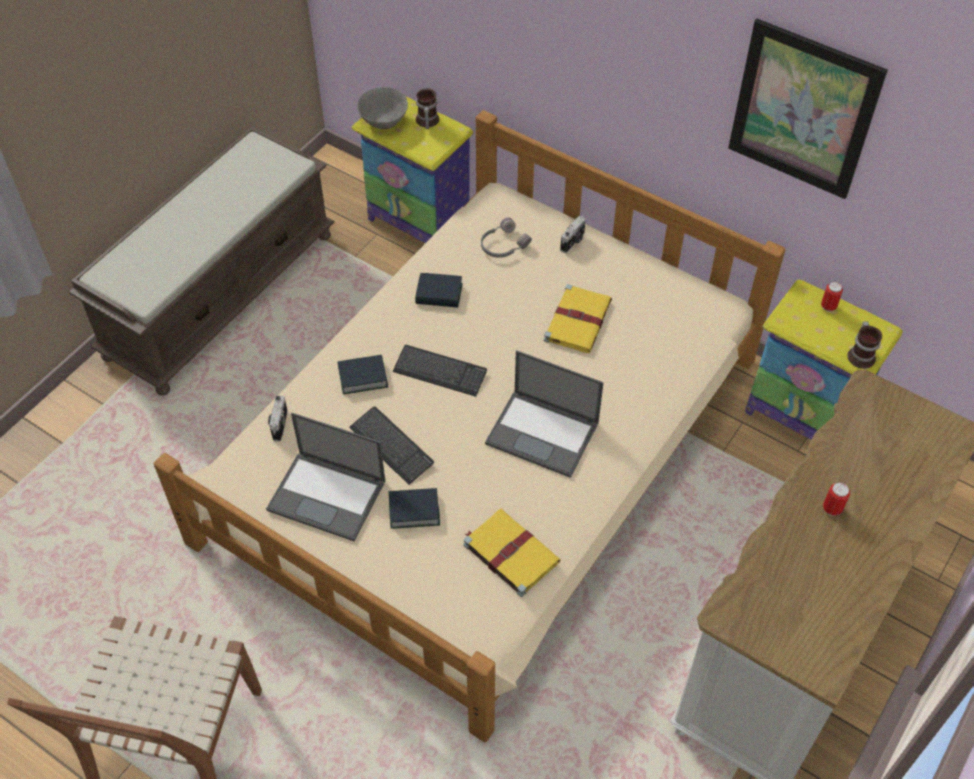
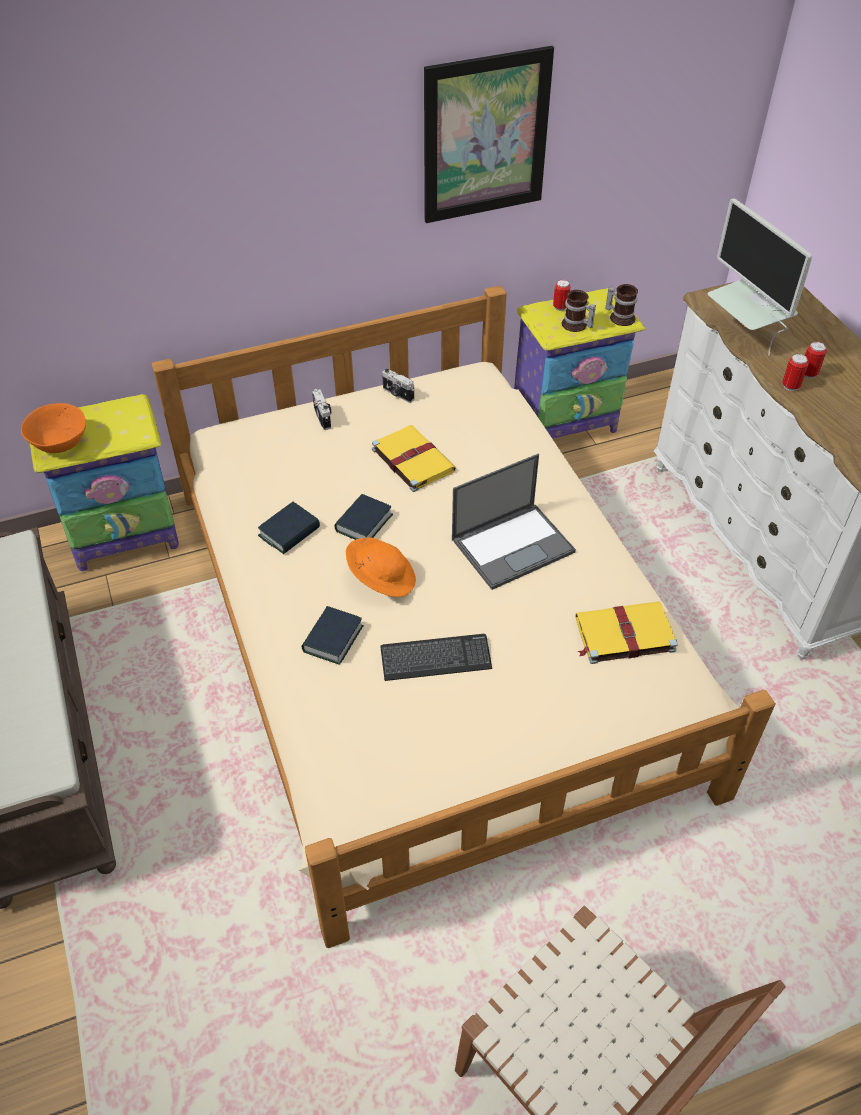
camera: 55 degrees left, 5 degrees down
(278, 424) = (328, 738): camera -> camera (397, 394)
(328, 495) = (452, 740): laptop -> none
(383, 121) = (59, 444): grey bowl -> orange bowl
(414, 511) = (524, 680): book -> book (363, 523)
(426, 121) = (98, 416): mug -> mug (576, 326)
(440, 372) = (381, 578): keyboard -> orange hat
(503, 245) = (279, 461): grey headphones -> none
(800, 502) = (790, 386): none -> can
(842, 439) = (745, 336): none -> monitor

